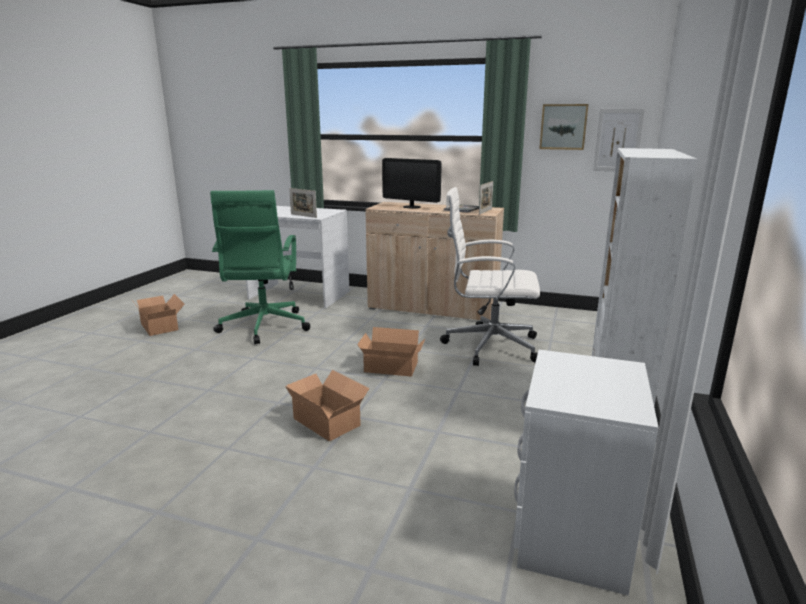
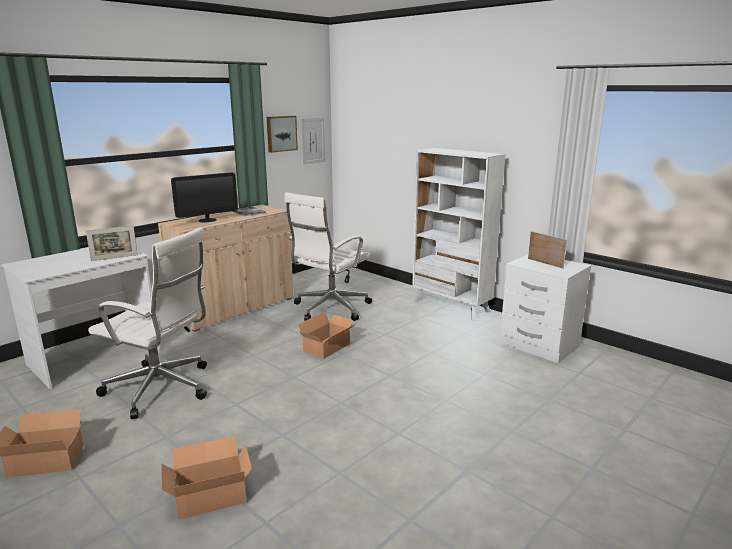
camera: 65 degrees left, 0 degrees up
(264, 327) = (161, 389): green office chair -> white office chair
(327, 420) = (387, 386): cardboard box -> cardboard box (209, 495)
(485, 211) = (269, 209): picture frame -> picture frame (545, 263)

